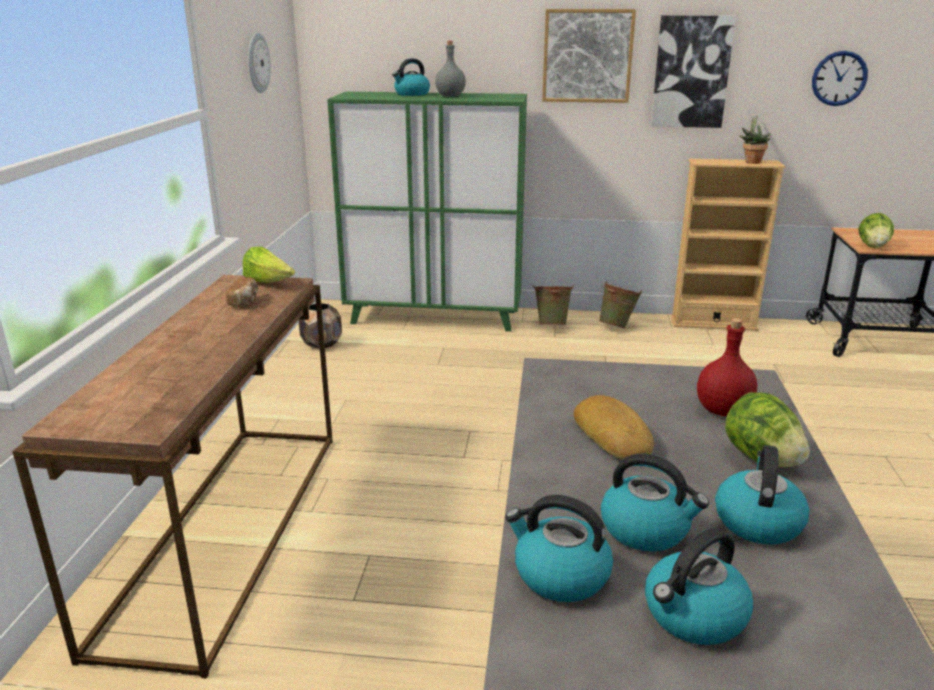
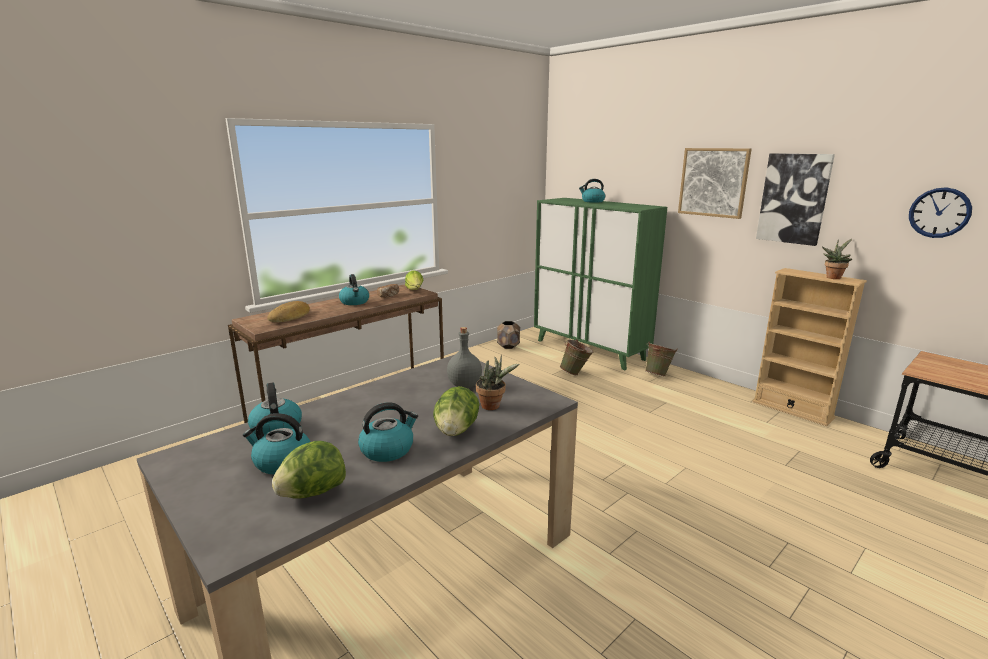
camera: 40 degrees right, 5 degrees down
(257, 63) = (496, 177): wall clock -> none
(450, 96) = (610, 204): grey bottle -> grey bottle (464, 385)
(614, 435) = (416, 395): bread -> bread (290, 316)
(617, 326) = (706, 389): green bucket -> green bucket (576, 373)
(646, 529) = (339, 430): kettle -> kettle (355, 302)
(722, 411) = (493, 406): red bottle -> potted plant
(873, 246) = (928, 372): lettuce -> lettuce (312, 493)

